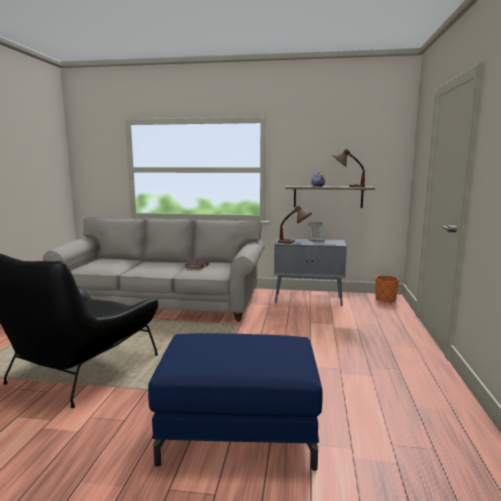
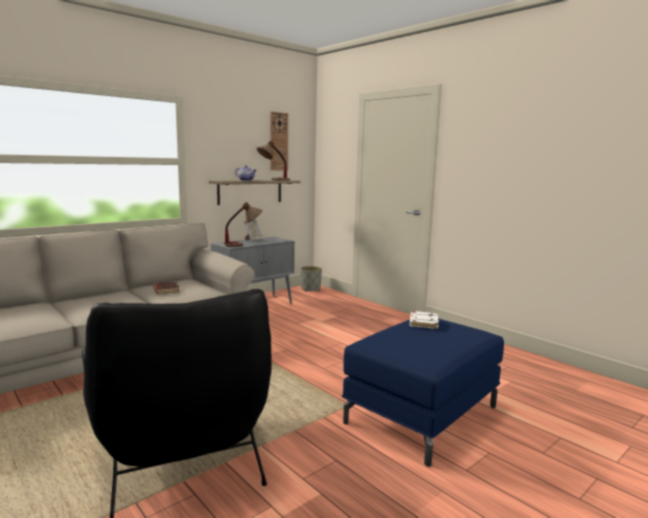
camera: 50 degrees left, 0 degrees up
(267, 340) = (423, 323): none -> white book
(363, 149) = (278, 141): none -> wall clock
(385, 299) = (310, 289): orange planter -> grey planter

